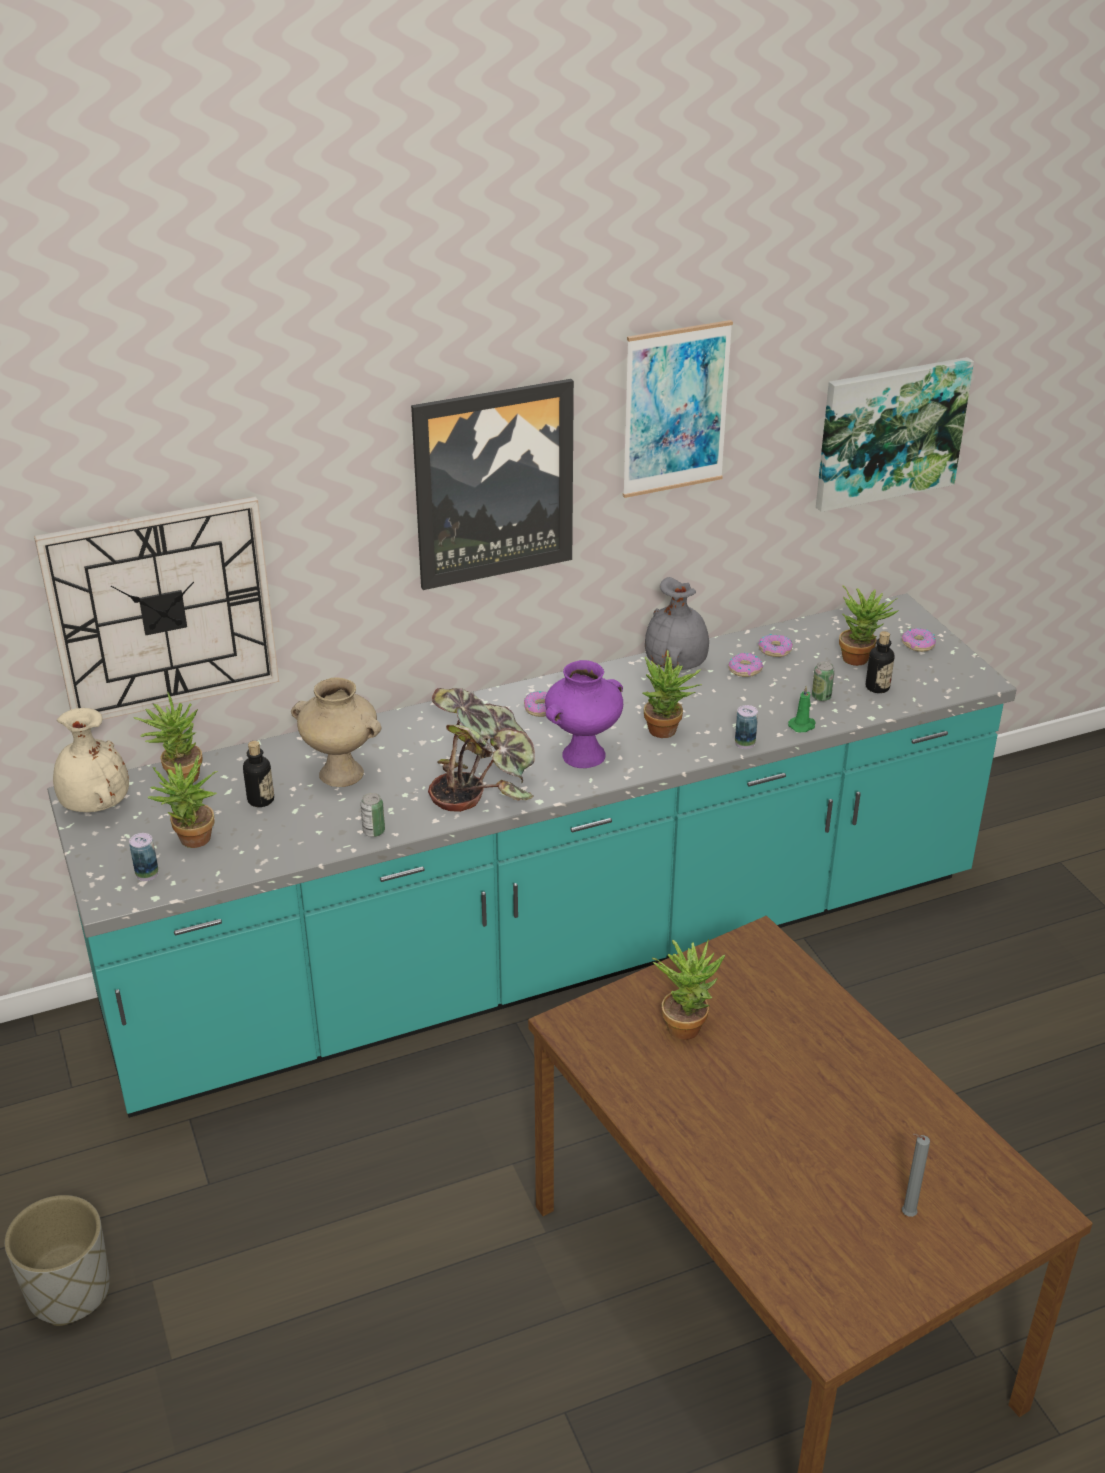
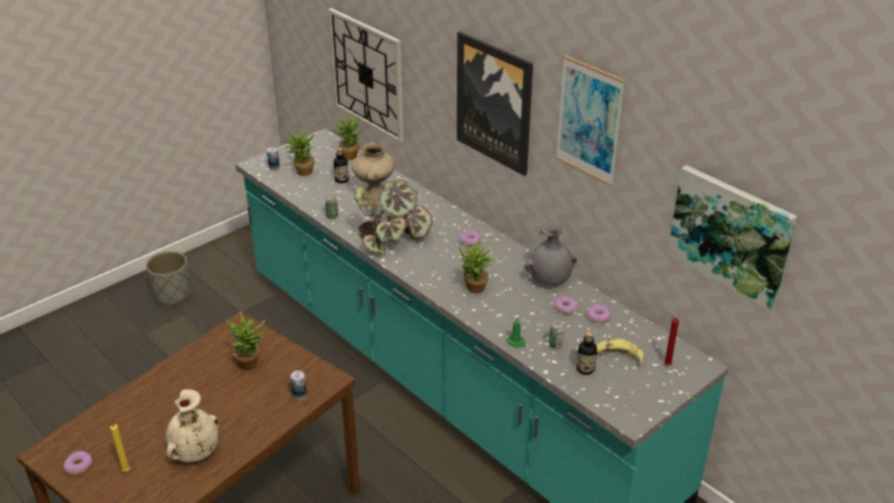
camera: 70 degrees right, 0 degrees up
(94, 805) = (317, 142): beige vase -> beige vase (195, 452)
(583, 754) = (434, 265): purple vase -> none
(744, 743) = (481, 322): can -> can (299, 395)
(860, 658) = (618, 356): potted plant -> banana
(889, 630) = (666, 365): none -> red candle
(906, 1215) = (125, 470): grey candle -> yellow candle
(918, 644) = (657, 381): donut -> donut (78, 465)

